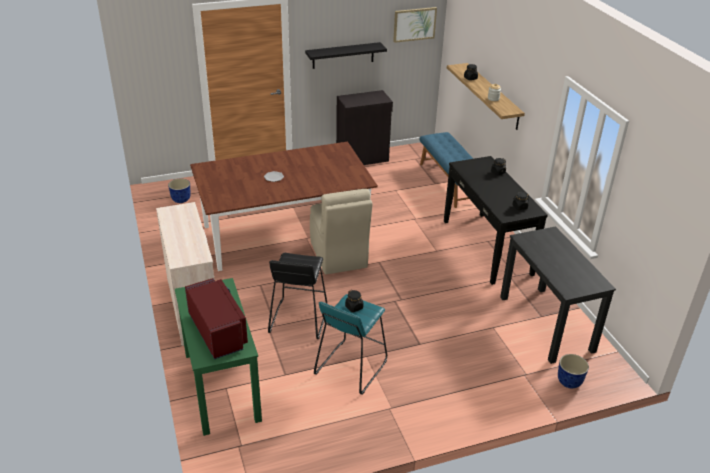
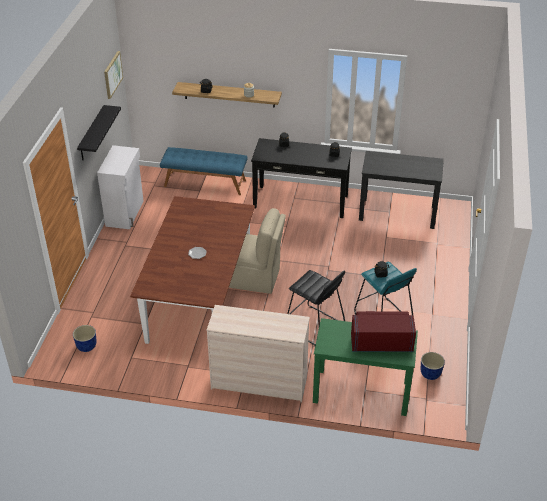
camera: 60 degrees left, 5 degrees up
(363, 159) = (125, 213): black cabinet -> white cabinet
(569, 382) = (453, 229): planter -> planter (430, 374)

